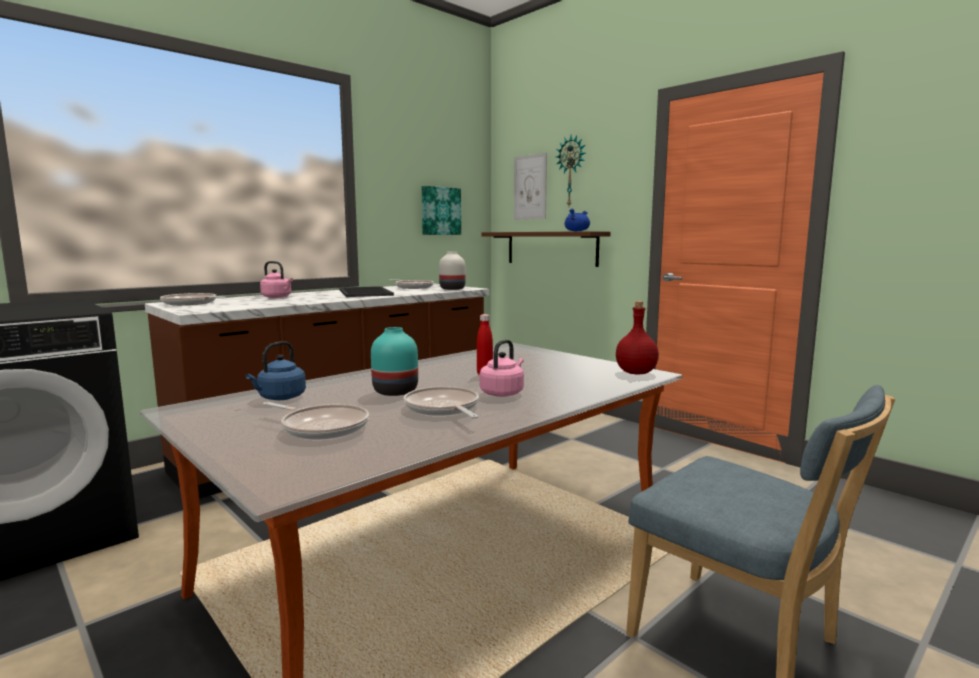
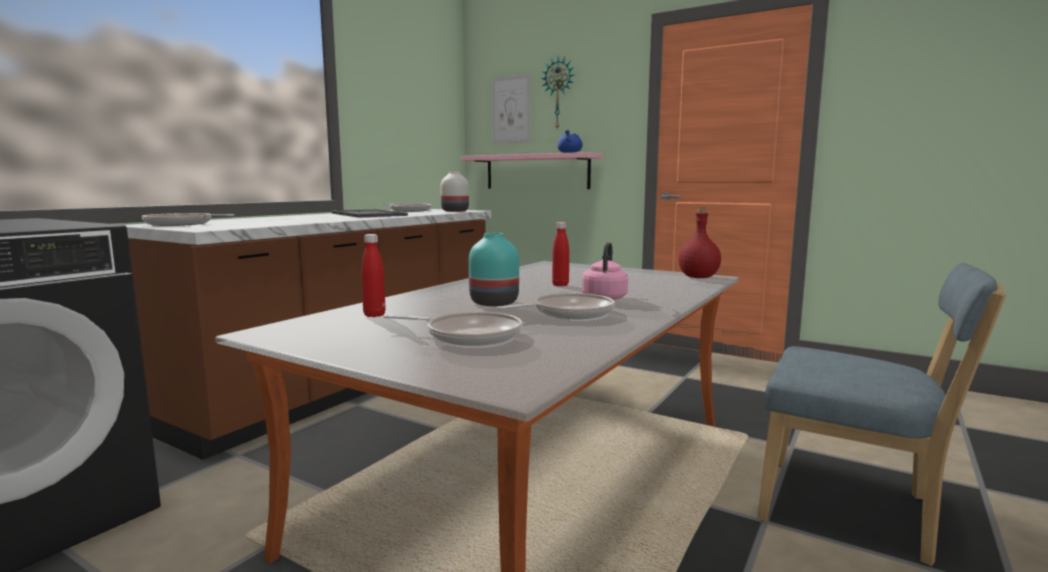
camera: 15 degrees left, 0 degrees up
(277, 297) = (276, 218): pink kettle -> none
(280, 398) = (374, 315): blue kettle -> red bottle
(440, 211) = (419, 132): picture -> none
(443, 409) = (568, 313): frying pan -> frying pan turned 105 degrees clockwise
(551, 248) = (536, 172): brown shelf -> pink shelf

